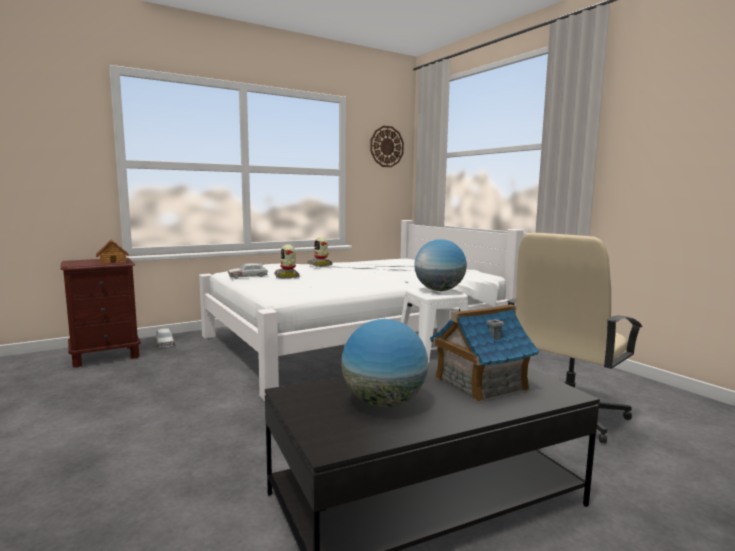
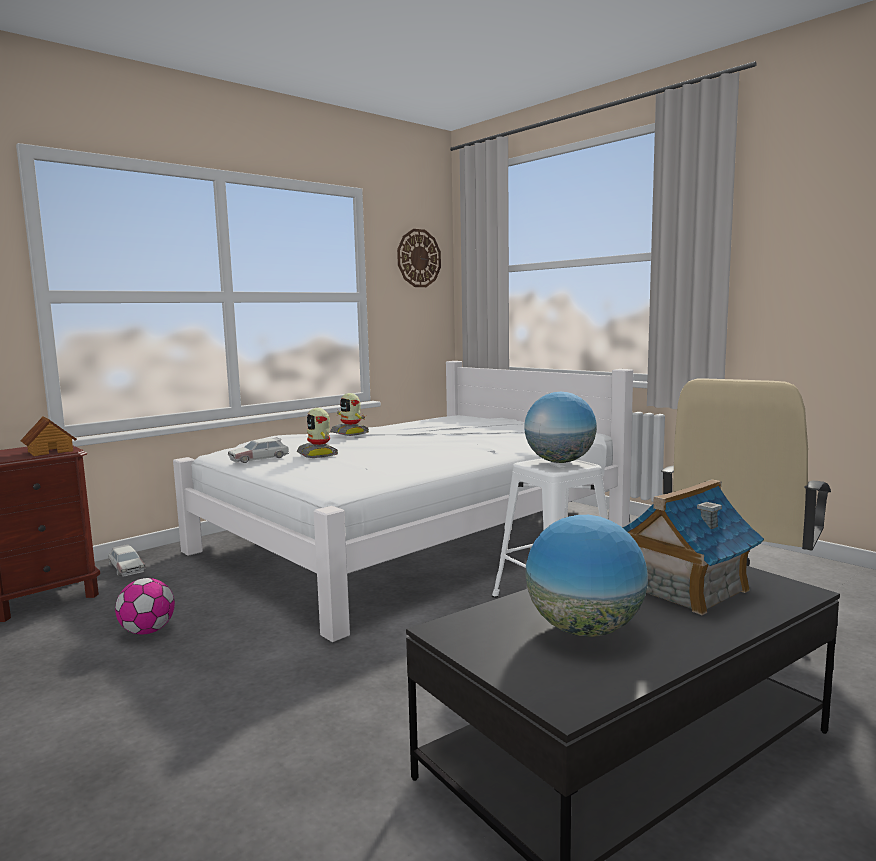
camera: 10 degrees left, 0 degrees up
(155, 382) = (147, 631): none -> football

